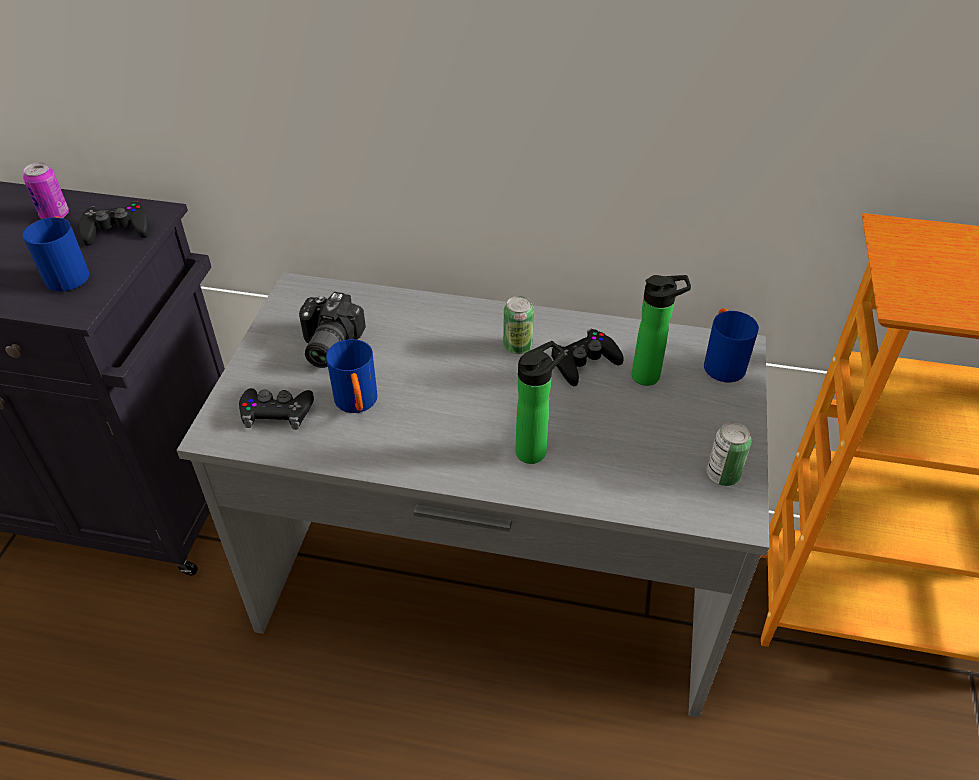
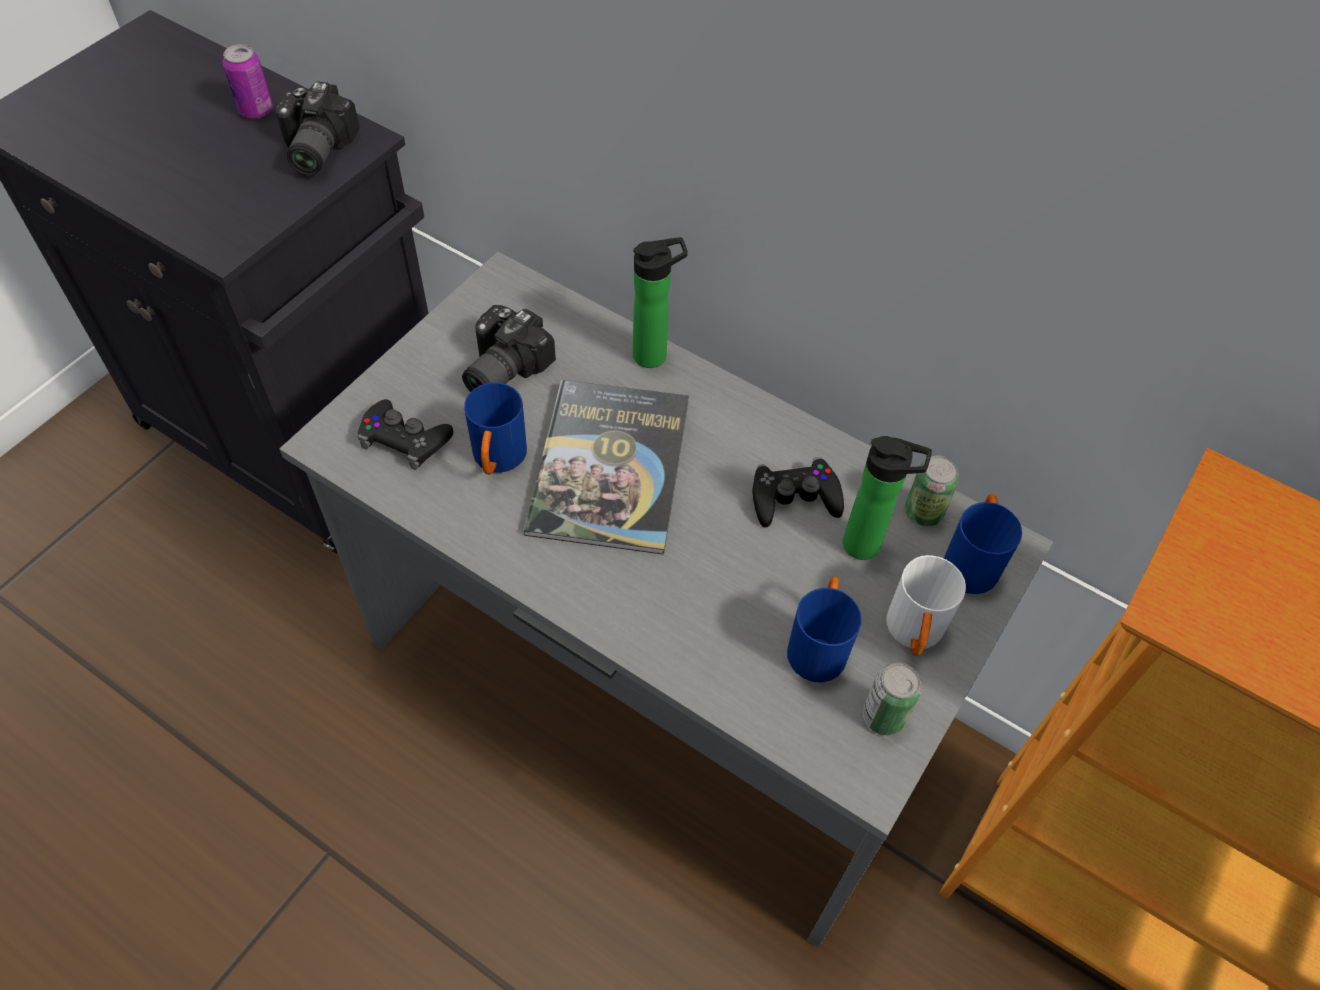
camera: 20 degrees right, 10 degrees up
(69, 273) = (236, 195): blue mug -> blue mug (818, 644)
(117, 229) = (313, 150): black game controller -> camera
(443, 382) = (610, 466): none -> book
(517, 346) = (723, 447): can -> can (923, 512)
(534, 450) = (671, 596): bottle -> bottle (655, 355)
(712, 419) = (913, 635): none -> white mug

